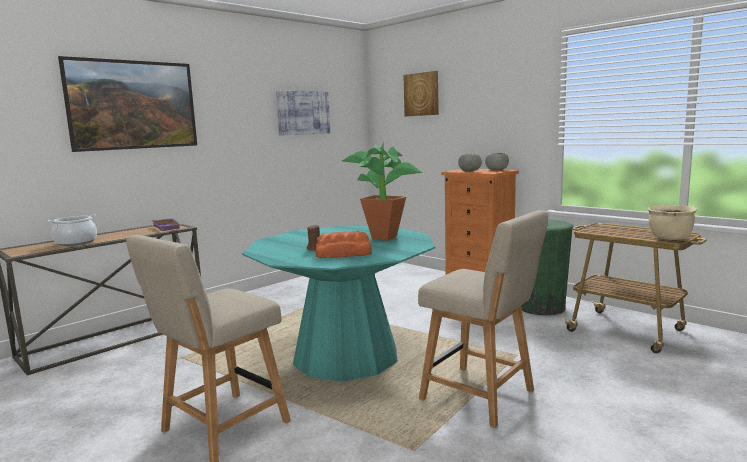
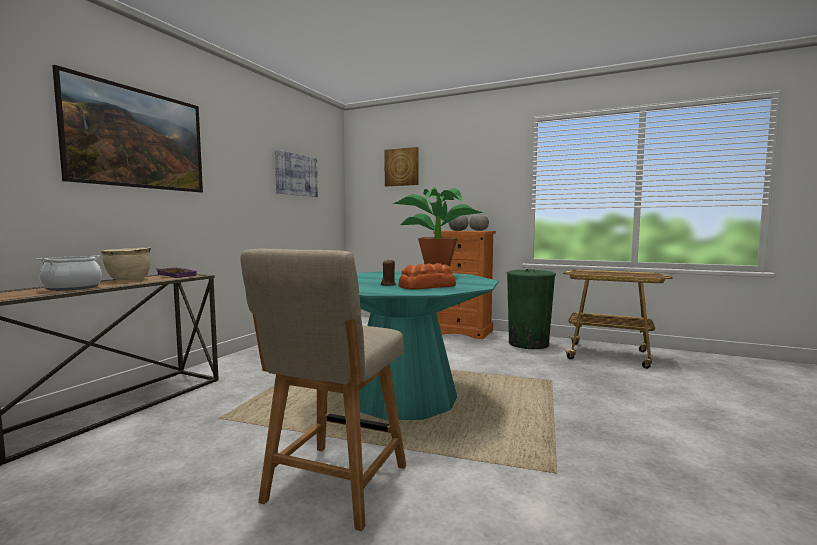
camera: 20 degrees left, 5 degrees down
(482, 397) = (561, 416): beige chair -> none
(670, 238) = (648, 275): beige cooking pot -> beige cooking pot (128, 279)

